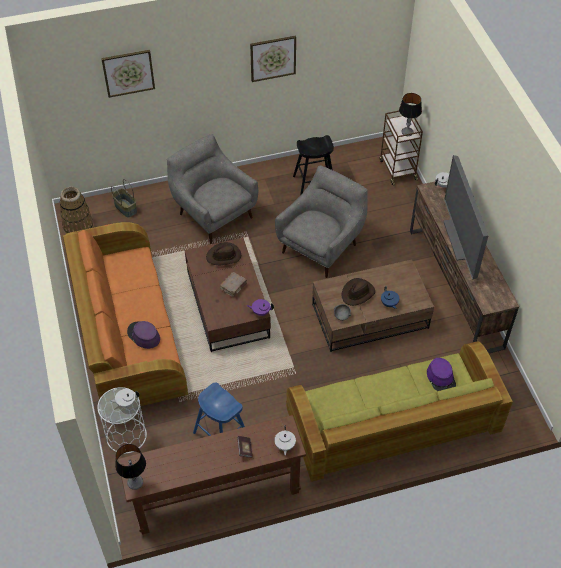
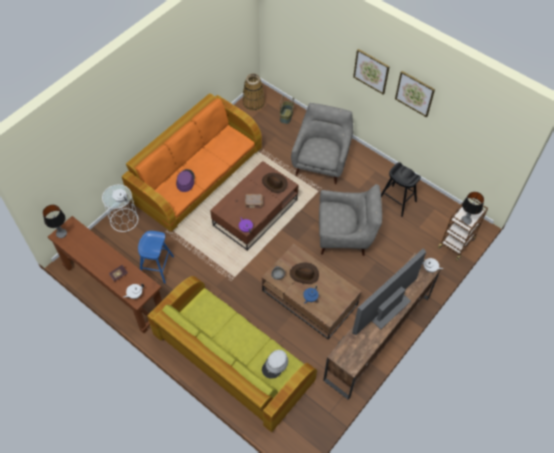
camera: 55 degrees right, 5 degrees up
(128, 73) = (319, 30): picture -> picture (371, 71)
(441, 378) = (275, 365): purple hat -> grey hat

